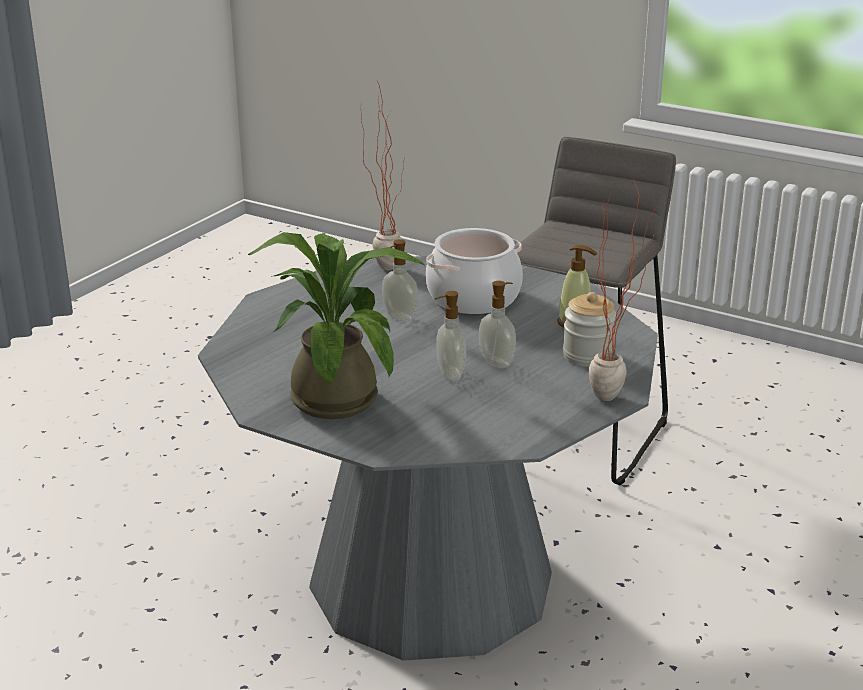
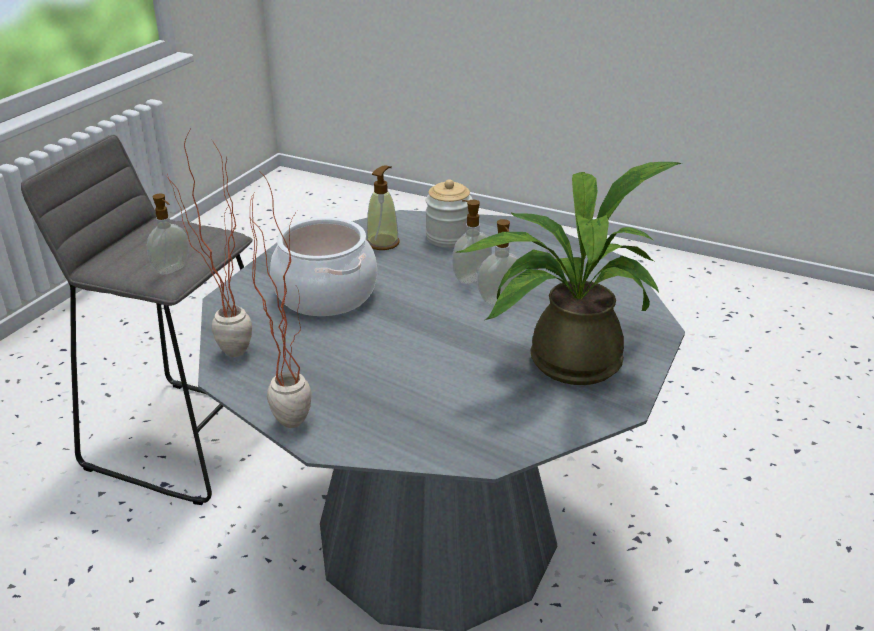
camera: 95 degrees left, 5 degrees up
(399, 317) = (376, 336): soap dispenser -> soap dispenser (172, 269)
(617, 397) = (520, 227): potted plant -> potted plant (293, 414)

